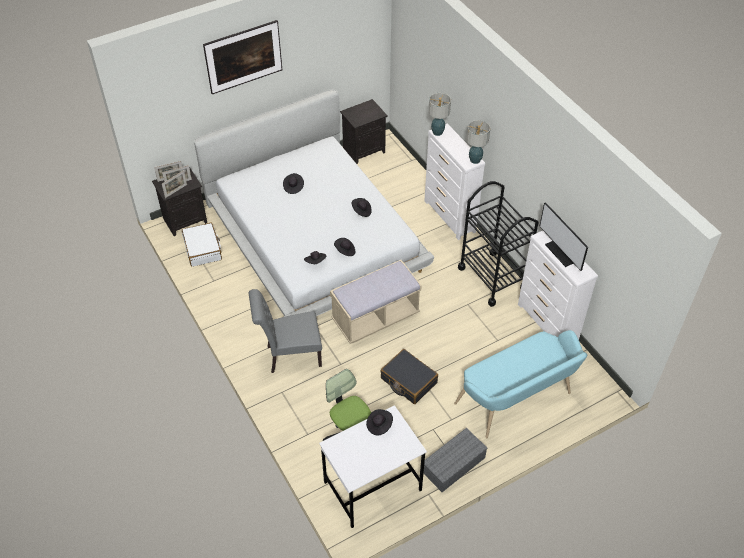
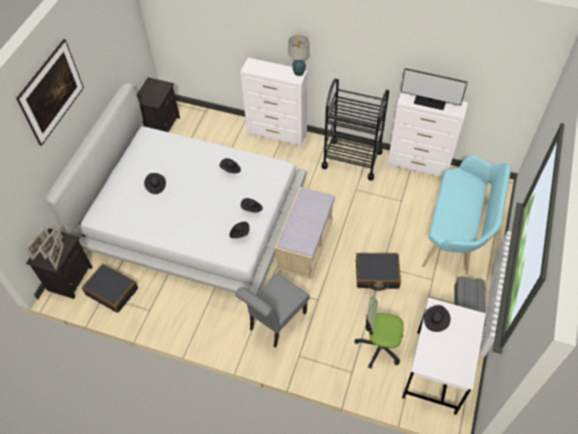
camera: 40 degrees left, 5 degrees up
(203, 249) = (112, 291): white suitcase -> black suitcase
(438, 132) = (249, 68): table lamp -> none

